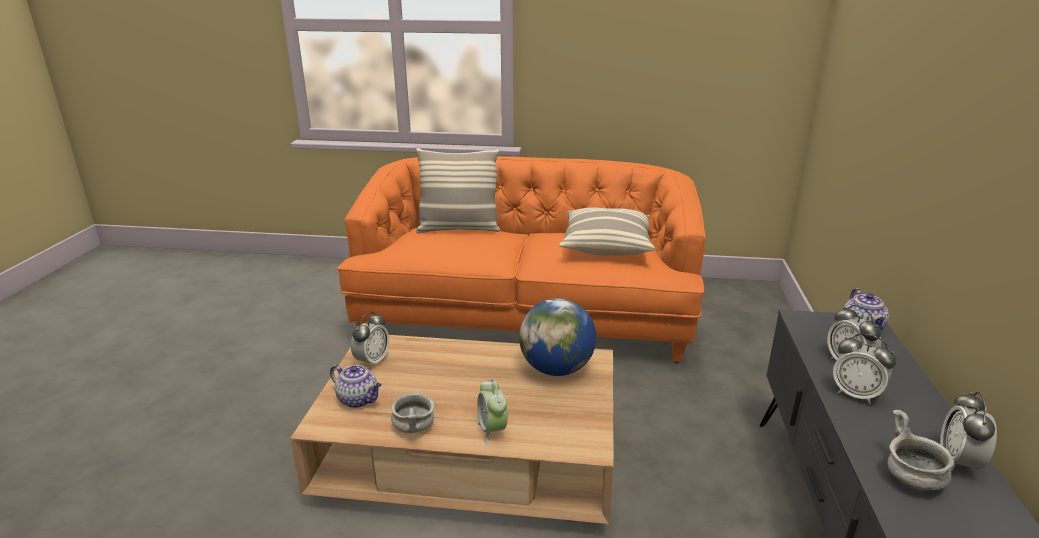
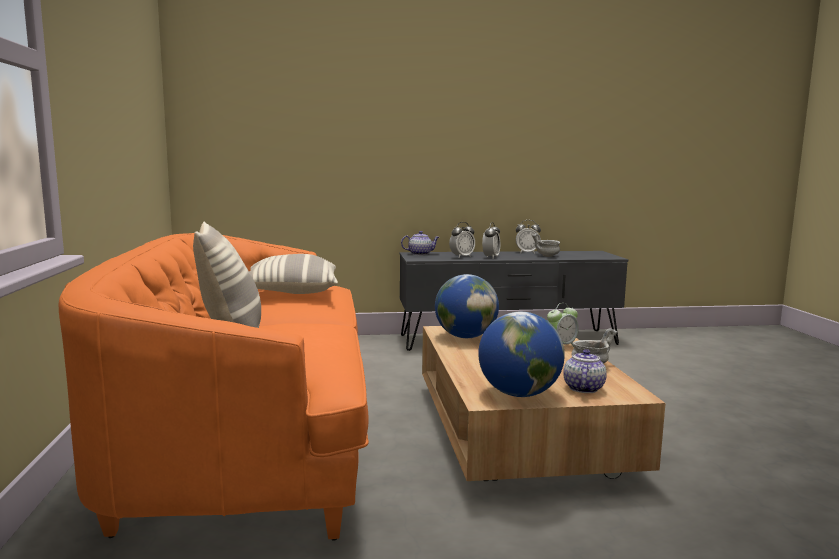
camera: 105 degrees left, 15 degrees down
(372, 361) = (519, 394): alarm clock -> globe

